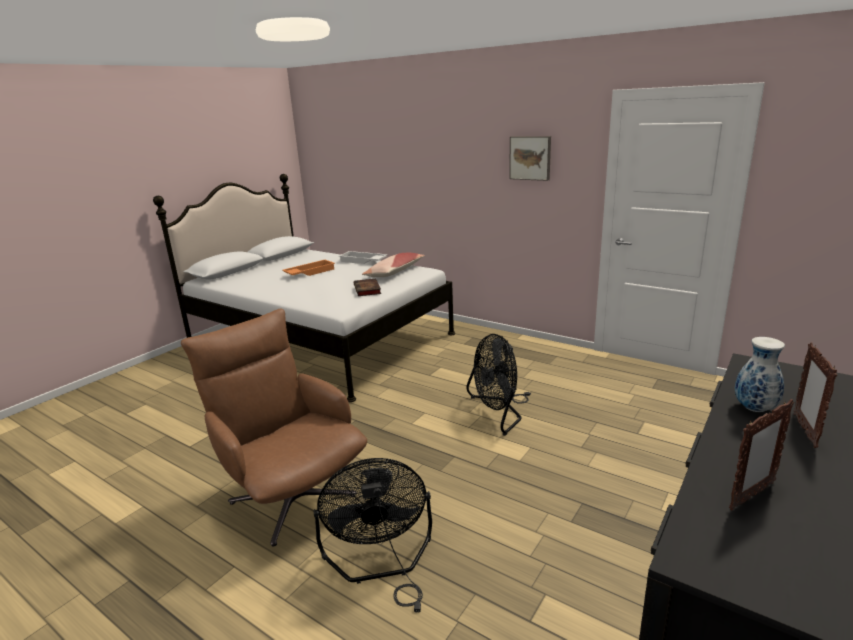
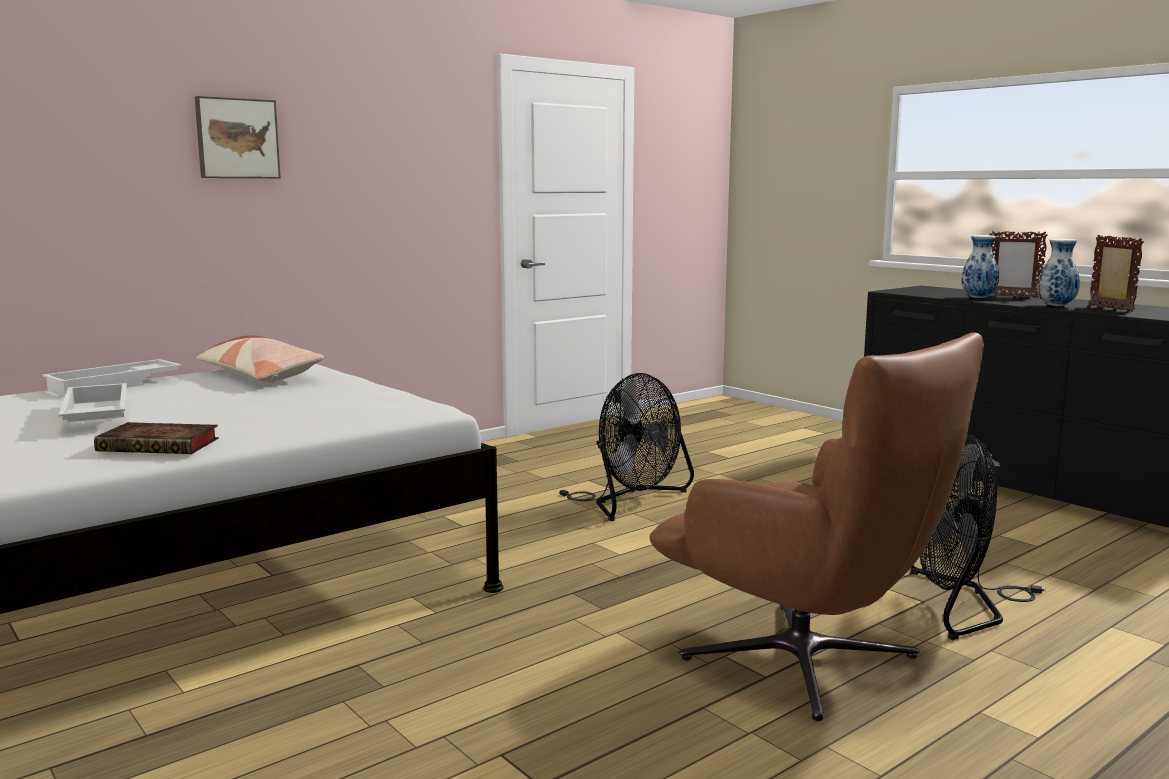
camera: 75 degrees left, 10 degrees down
(292, 498) = (801, 658): brown armchair -> brown armchair turned 105 degrees counterclockwise
(309, 272) = (94, 415): orange tray -> white tray
(367, 290) = (342, 390): book -> book (162, 445)
(500, 410) = (627, 501): black fan -> black fan turned 45 degrees counterclockwise
(530, 158) = (395, 146): picture -> picture (237, 138)
(733, 456) = (1056, 306): none -> vase

